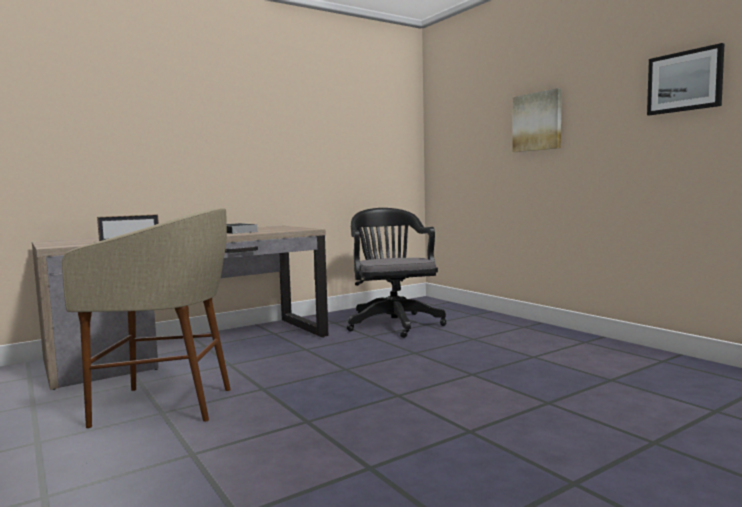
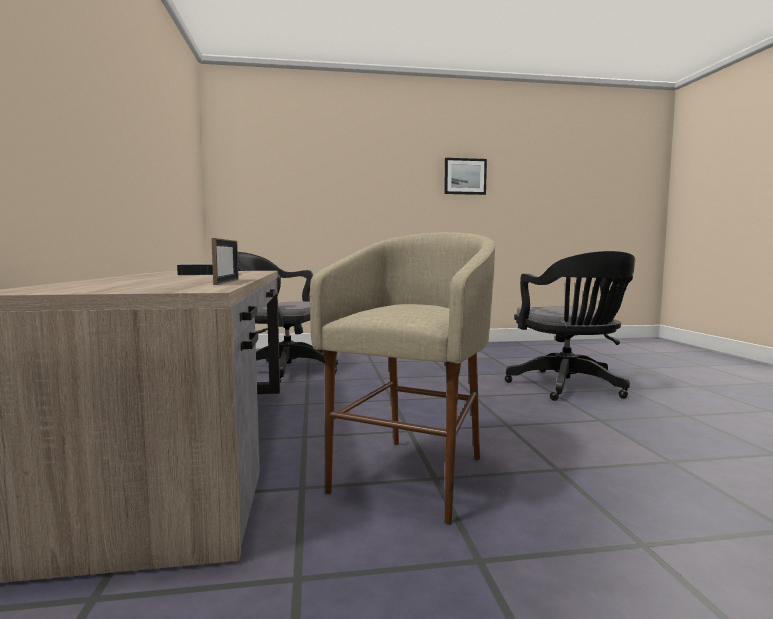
camera: 65 degrees left, 0 degrees up
(513, 440) = (569, 387): none -> black office chair
(537, 121) = (355, 185): picture -> none

